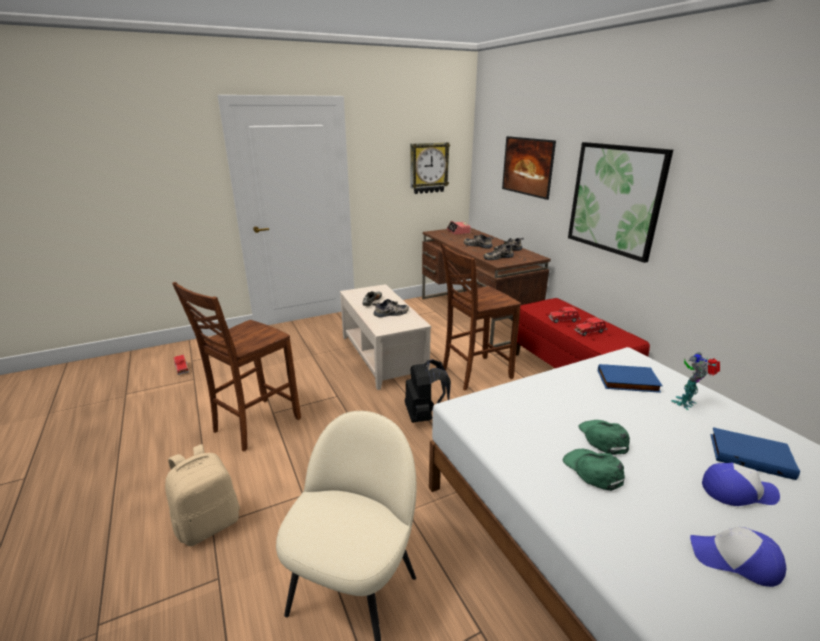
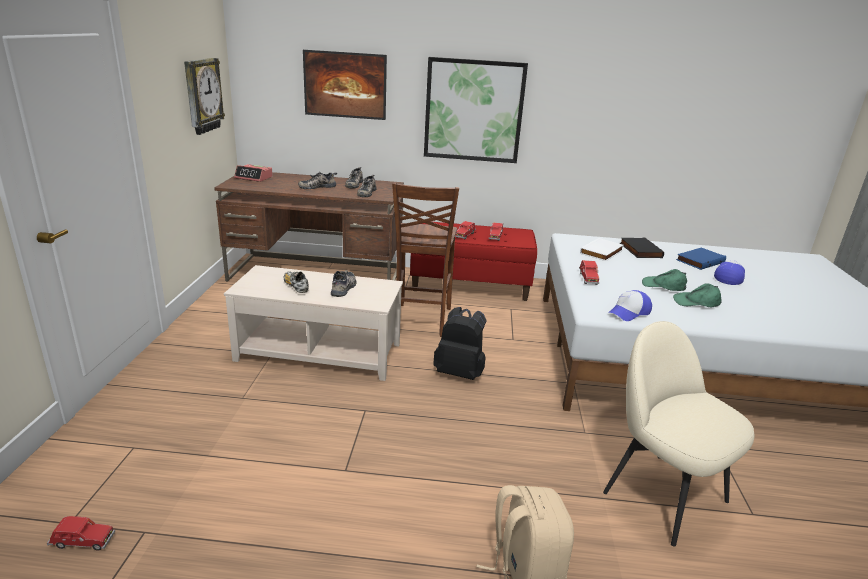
camera: 60 degrees left, 0 degrees up
(254, 425) = (356, 493): brown chair -> none
(538, 388) = (588, 278): none -> red toy car
(627, 382) = (602, 252): blue book -> white book
(687, 403) = (639, 250): toy robot -> black book
(735, 560) = (781, 301): cap -> cap (629, 312)

